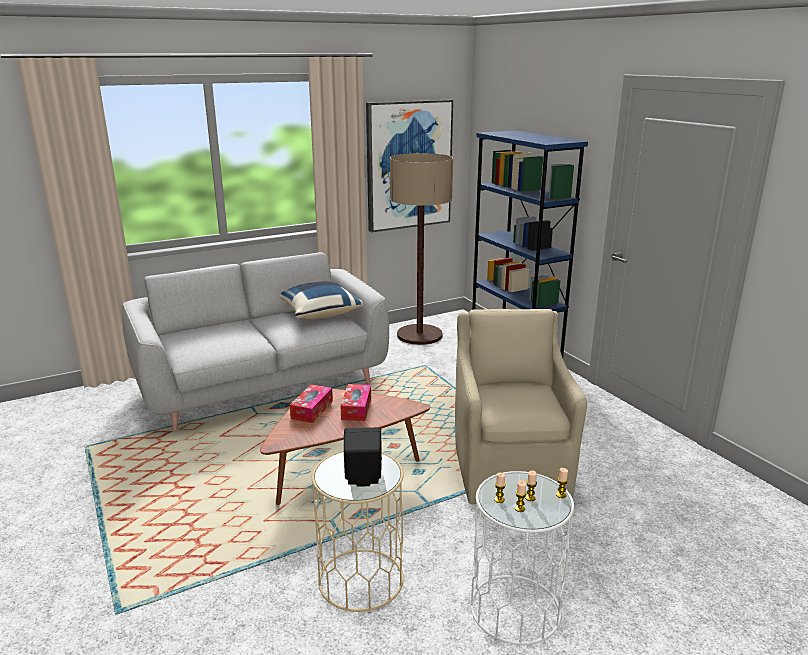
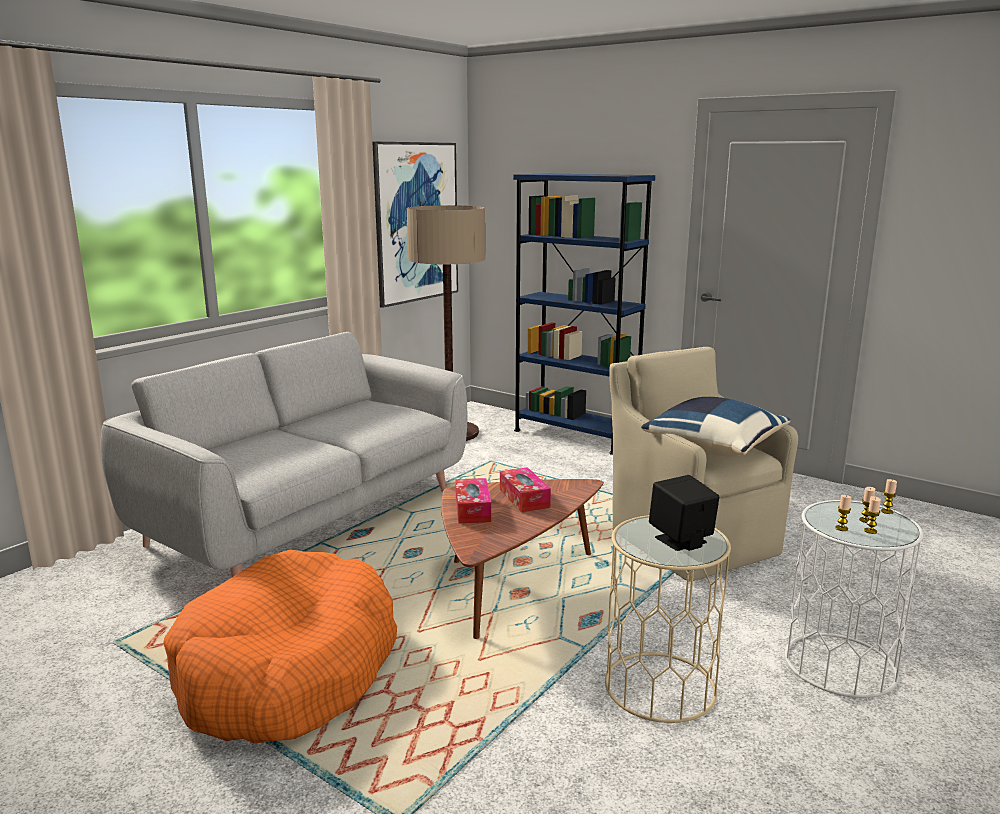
camera: 25 degrees left, 5 degrees down
(153, 492) = (288, 670): none -> orange dog bed
(321, 313) = (373, 408): blue pillow -> blue pillow (713, 447)

